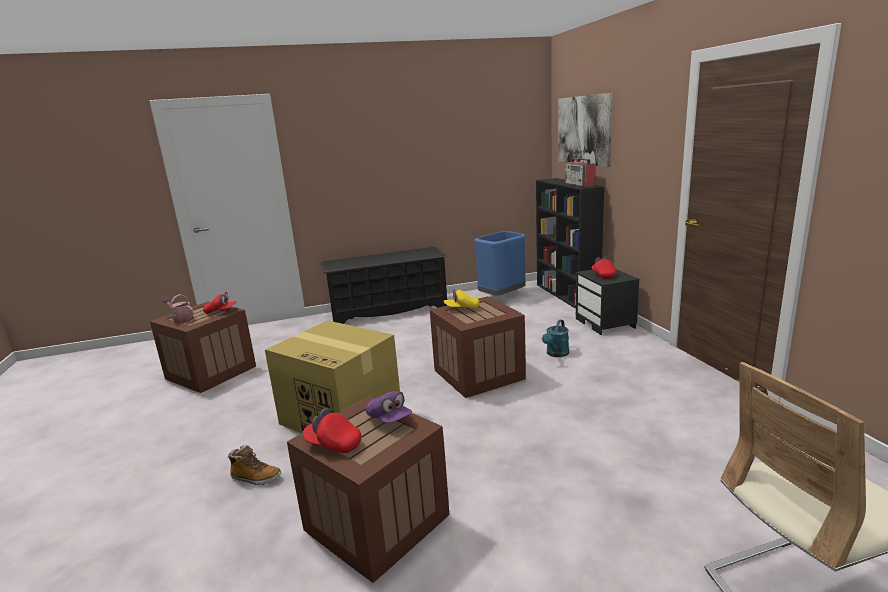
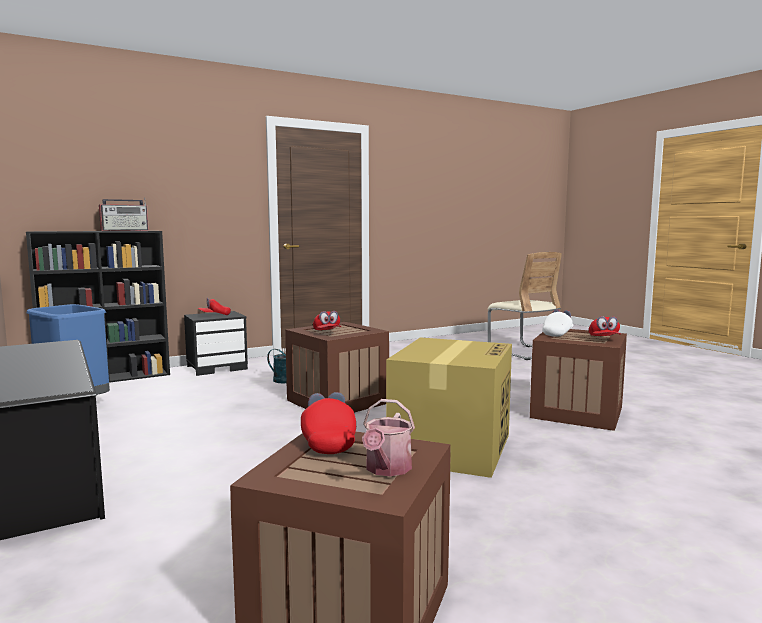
camera: 105 degrees left, 10 degrees down
(255, 478) = (588, 463): boot -> none
(389, 419) = (557, 333): purple cap -> white cap
(462, 308) = (327, 332): yellow cap -> red cap
(583, 130) = (95, 168): picture -> none

